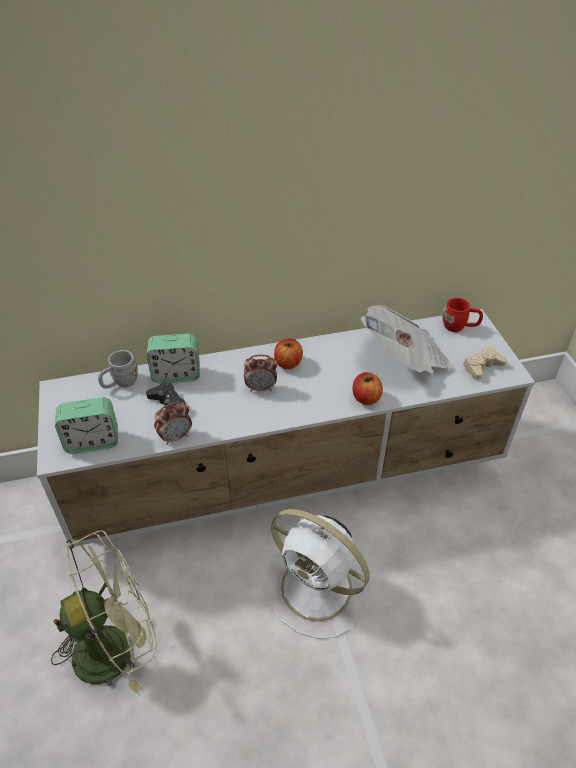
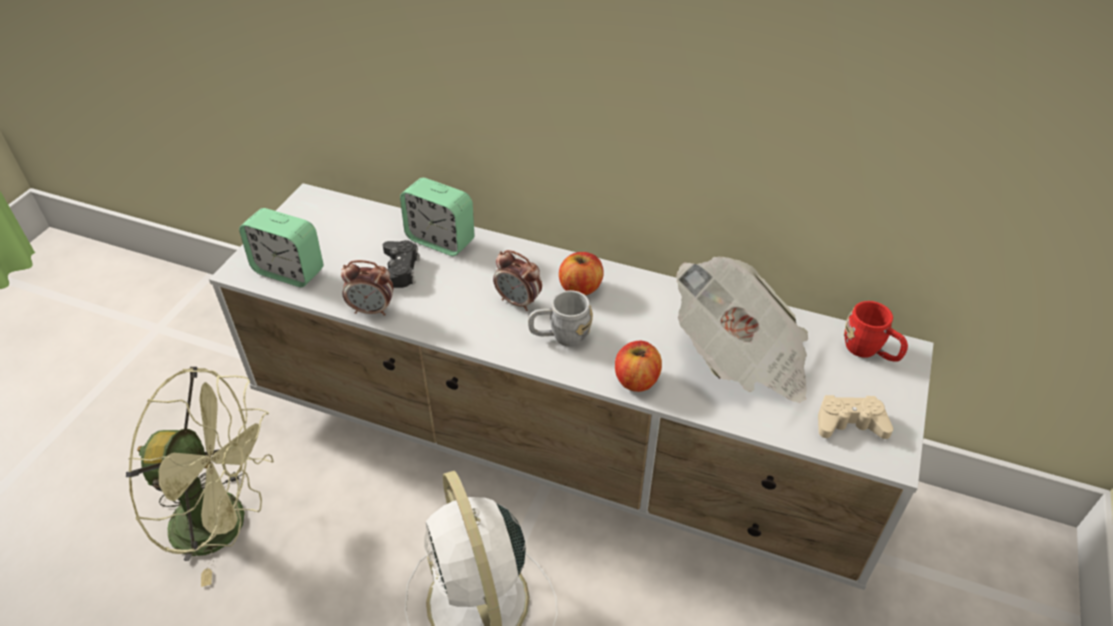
camera: 35 degrees right, 0 degrees up
(120, 383) = (375, 222): grey mug -> grey mug (560, 336)

